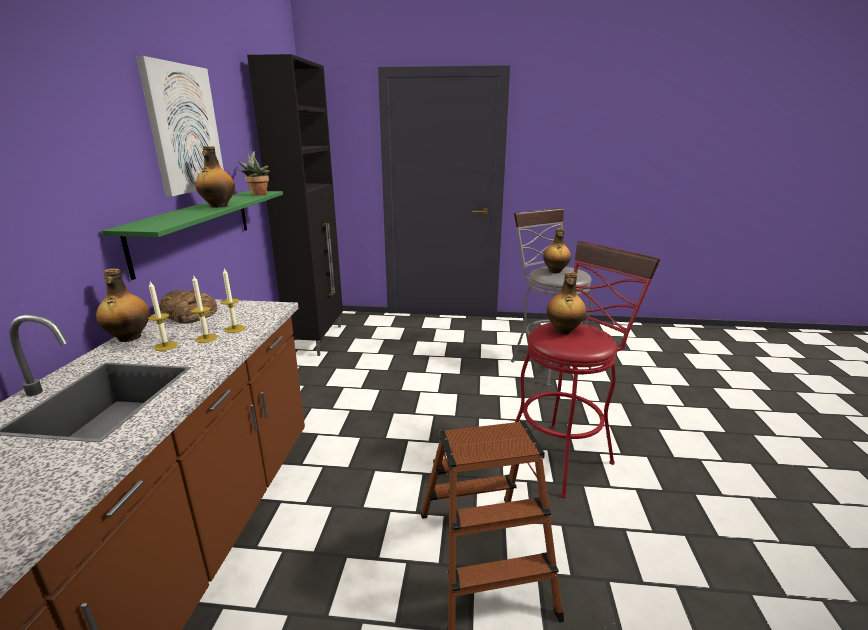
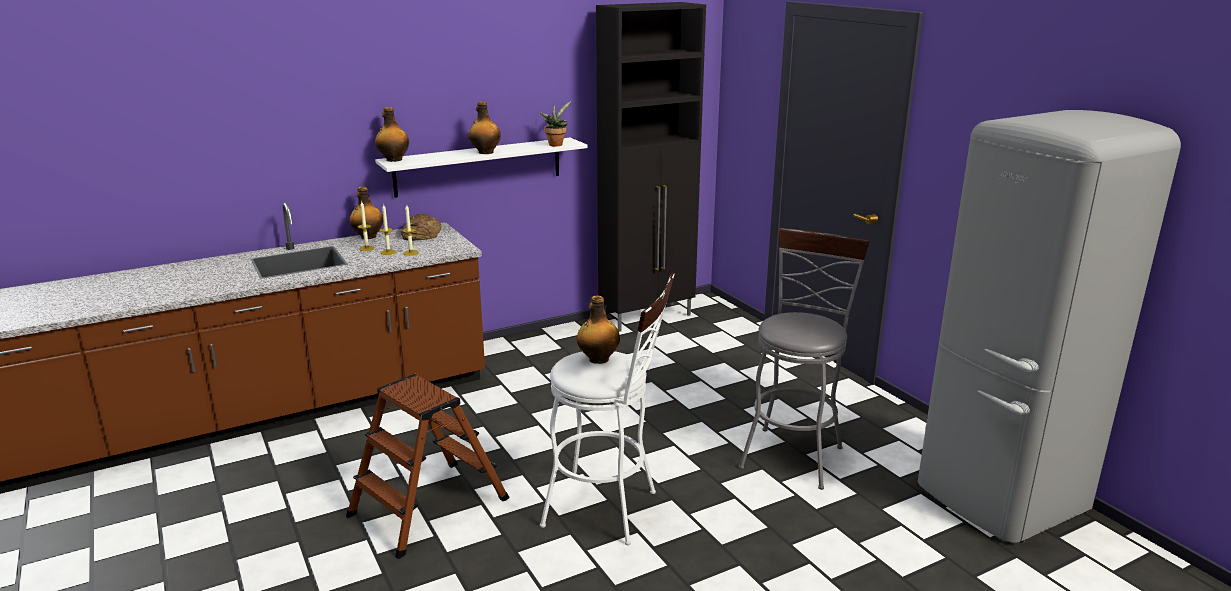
camera: 55 degrees right, 0 degrees up
(184, 129) = (484, 83): picture -> none
(195, 228) = (479, 167): green shelf -> white shelf
(555, 271) = (794, 321): bottle -> bottle (393, 160)
(563, 454) = (610, 510): red stool -> white stool
(630, 336) = (998, 498): none -> grey fridge

